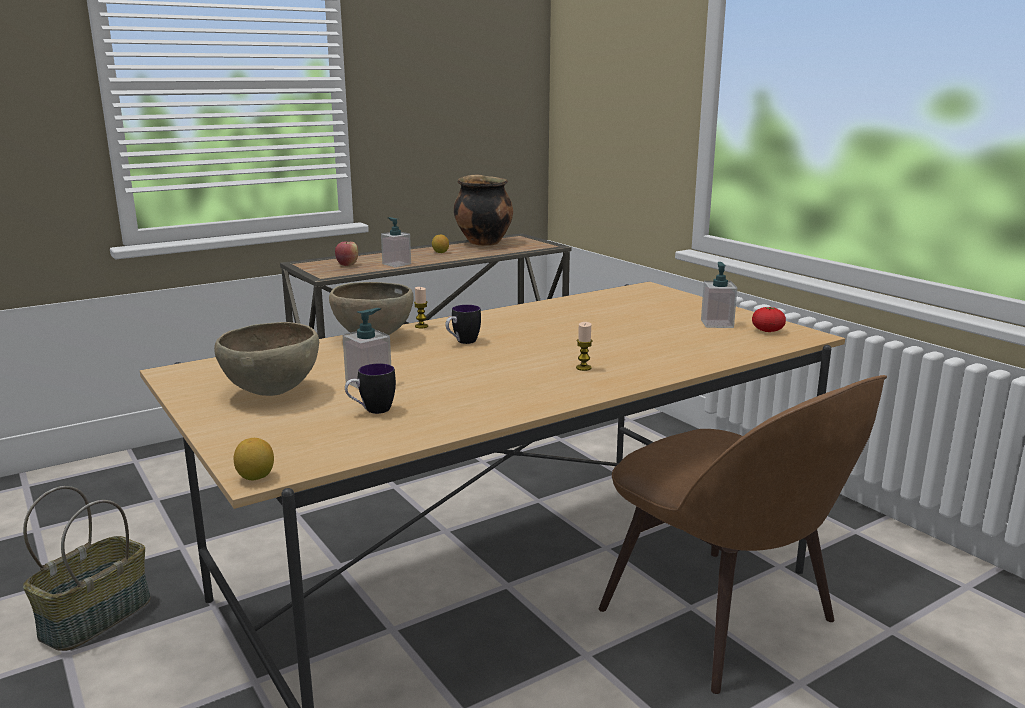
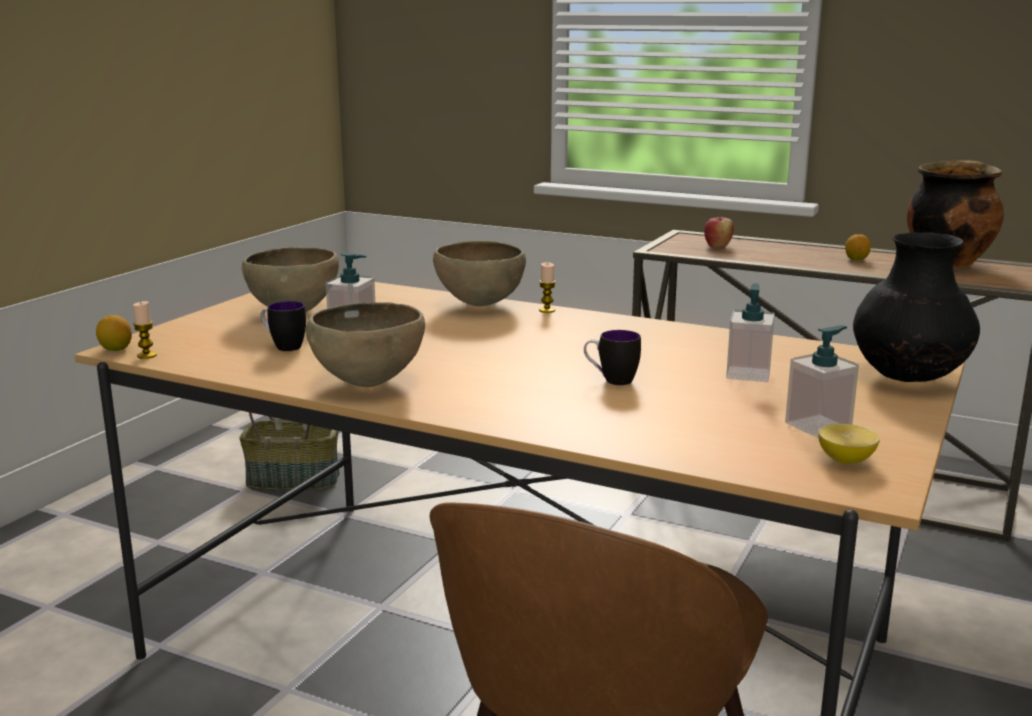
camera: 60 degrees right, 0 degrees up
(396, 264) = (763, 258): soap dispenser -> soap dispenser (748, 374)
(462, 342) = (519, 333): mug -> mug (611, 380)
(515, 399) = (369, 384): none -> brown bowl
(583, 368) = (507, 392): candle -> candle (146, 355)
(665, 295) = (908, 378): none -> black vase
(767, 330) = (846, 460): tomato -> lemon

